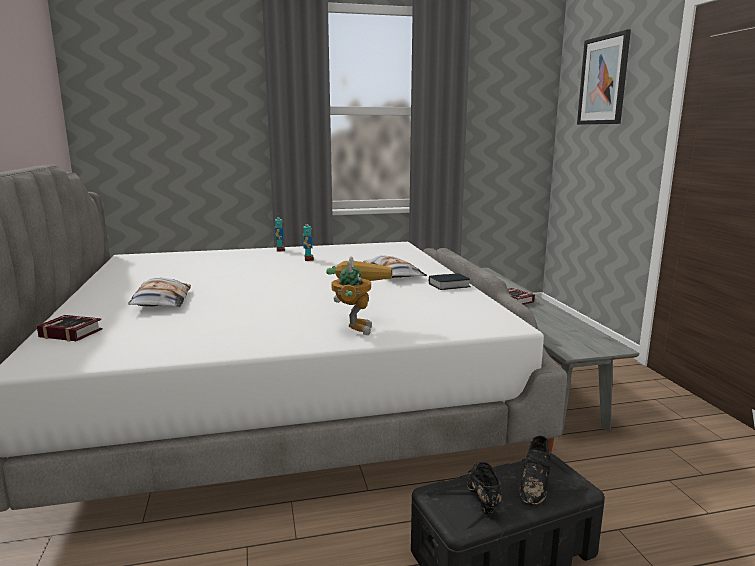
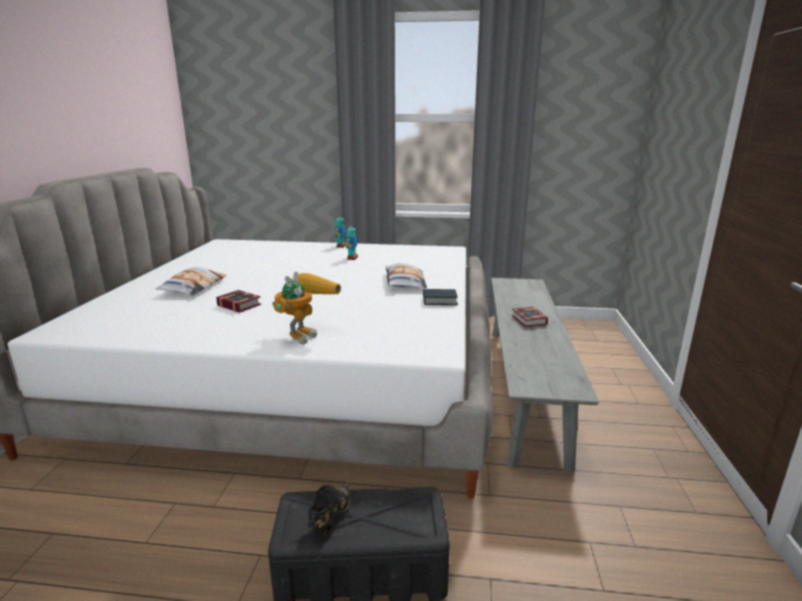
camera: 20 degrees right, 5 degrees up
(70, 332) = (102, 308): book -> book (239, 304)
(535, 485) = (389, 517): black shoe -> none
(603, 80) = (682, 85): picture -> none

